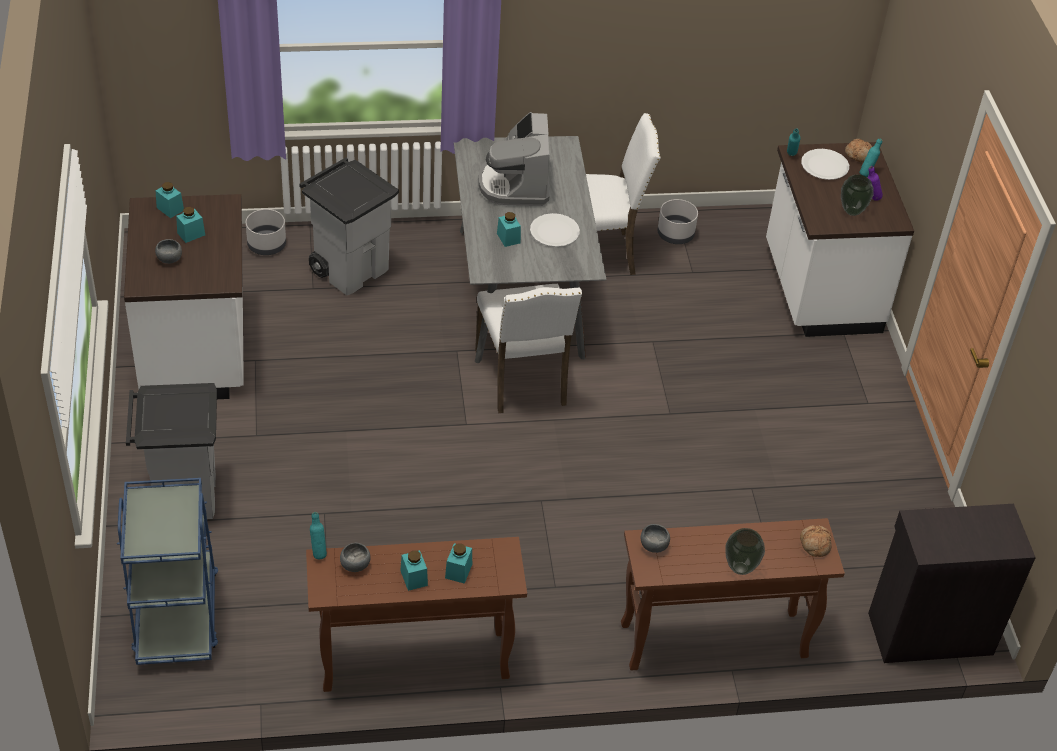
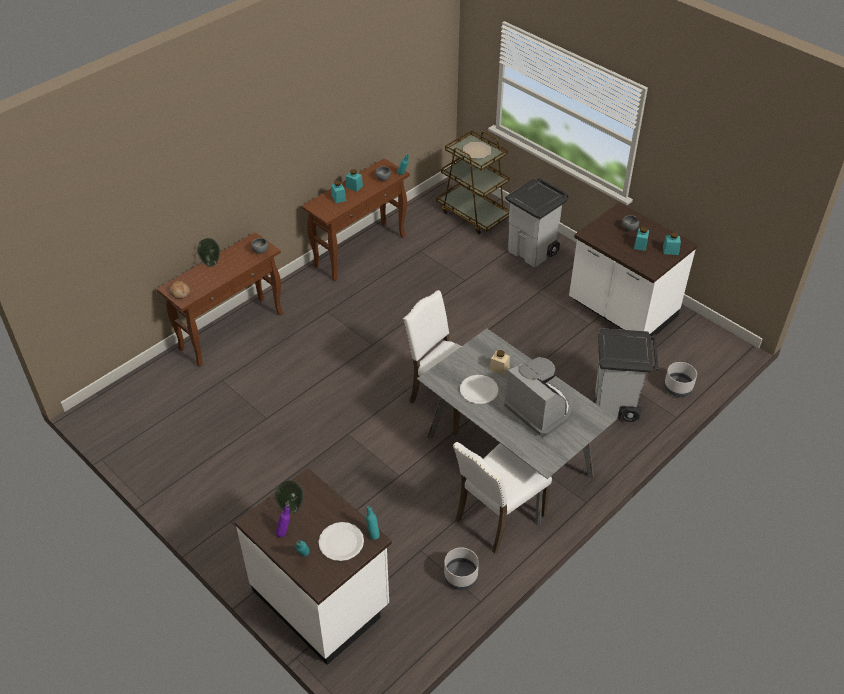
camera: 145 degrees right, 0 degrees up
(160, 522) = (476, 151): none -> plate
(176, 614) = (473, 214): blue cart -> brown cart
(508, 238) = (499, 368): turquoise jar -> beige jar
(859, 154) = (323, 574): bread -> none
(928, 632) = (119, 398): black cabinet -> none

